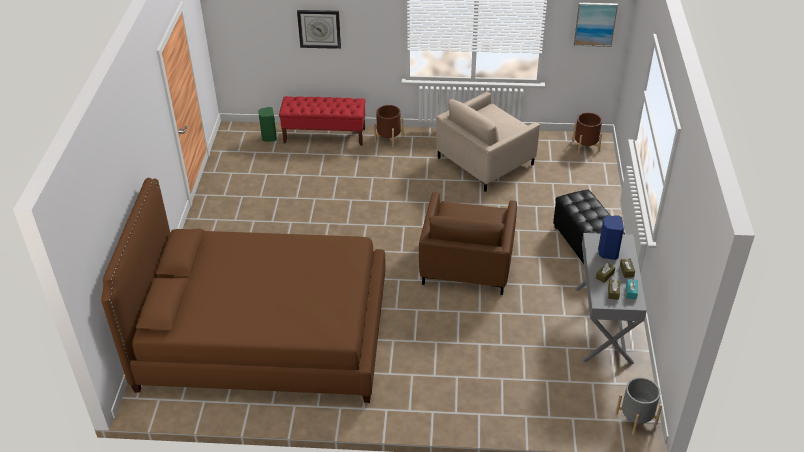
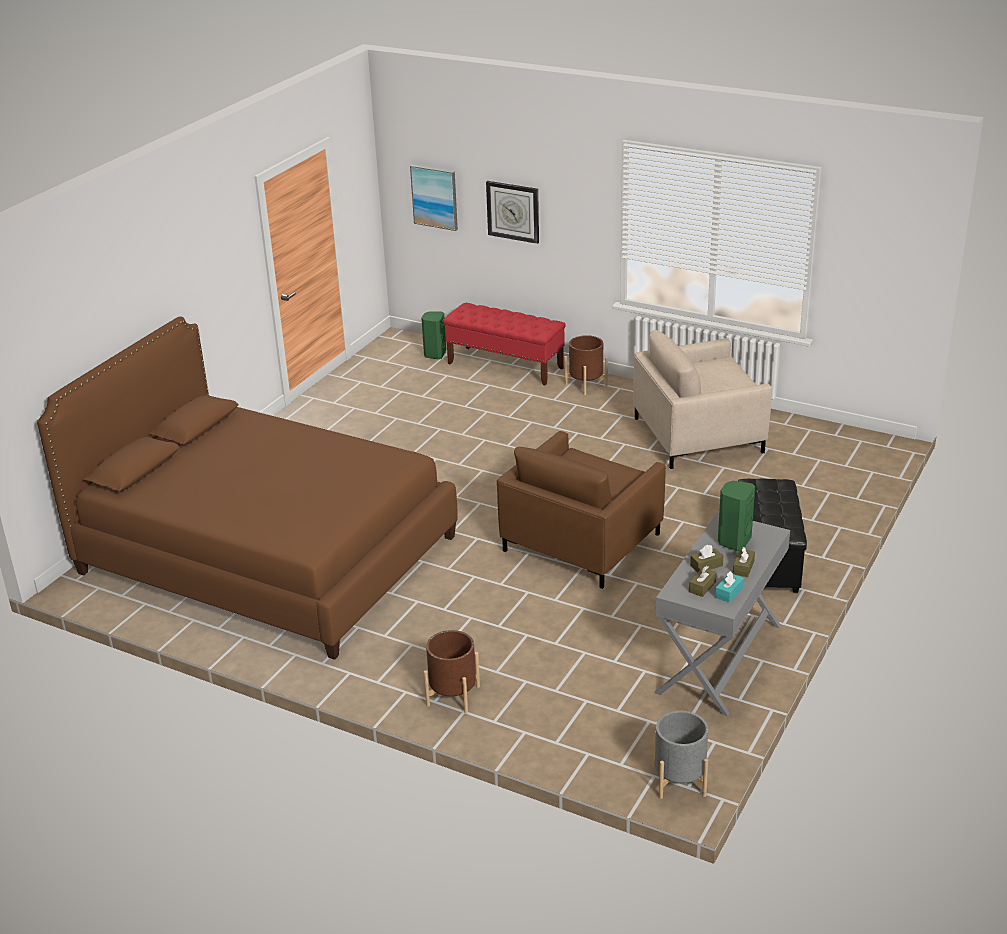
camera: 25 degrees right, 10 degrees down
(585, 146) = (859, 447): brown planter -> brown planter (453, 695)
(595, 24) = (885, 255): picture -> picture (435, 197)
(607, 252) = (733, 541): blue speaker -> green speaker

